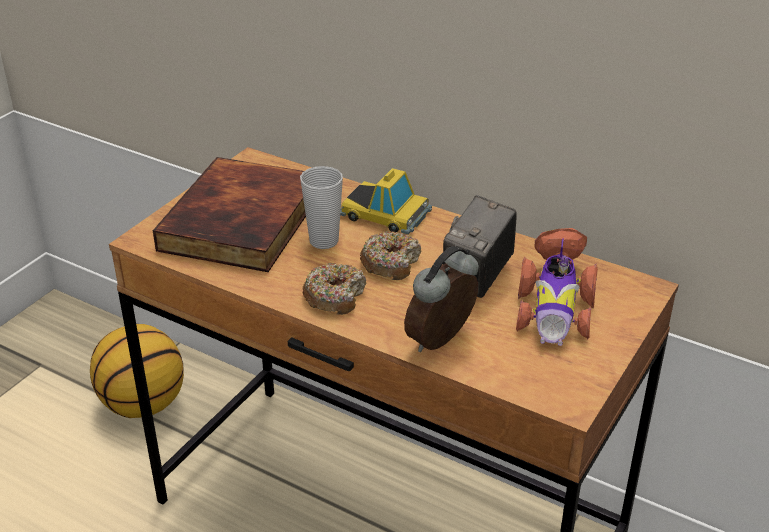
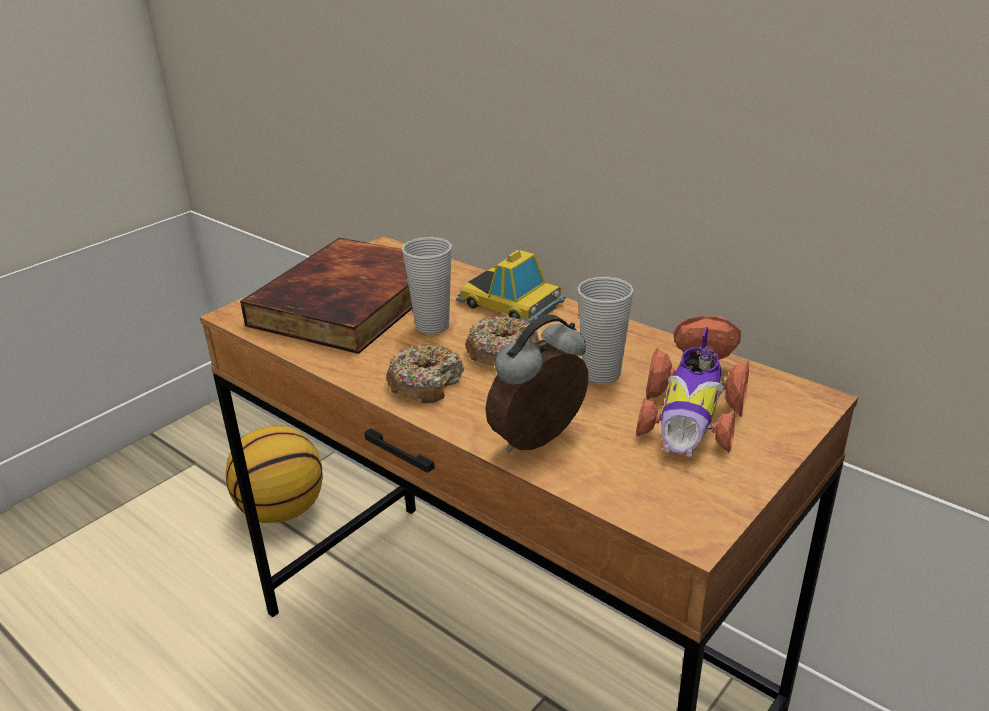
camera: 10 degrees right, 5 degrees down
(477, 278) = (601, 374): camera -> cup

